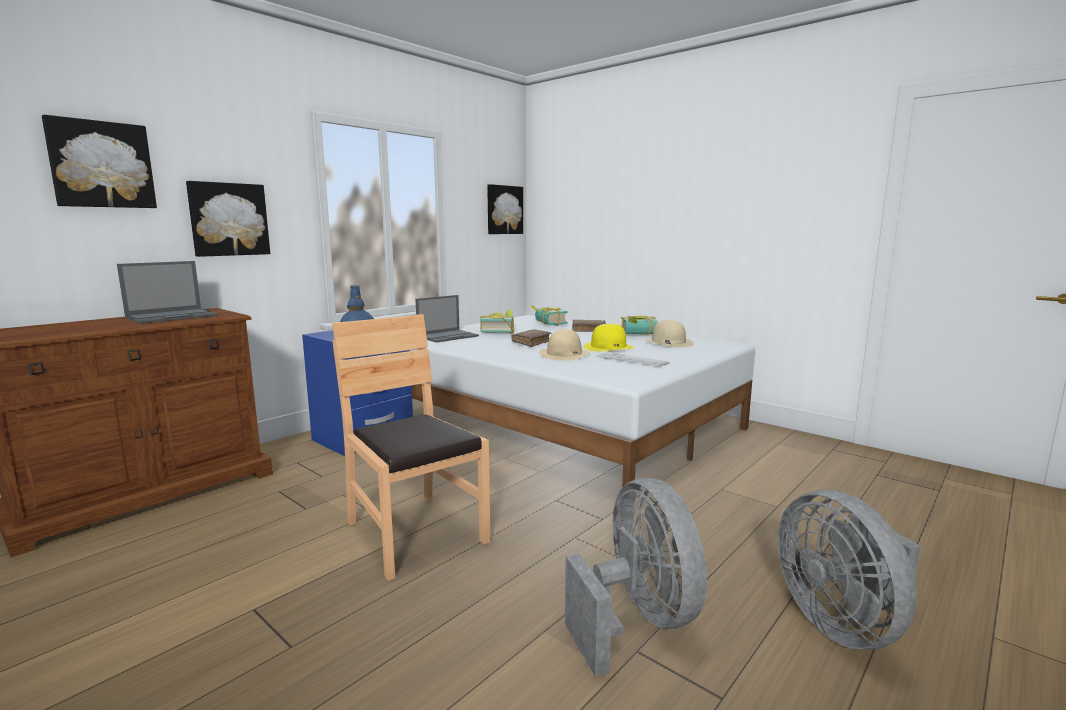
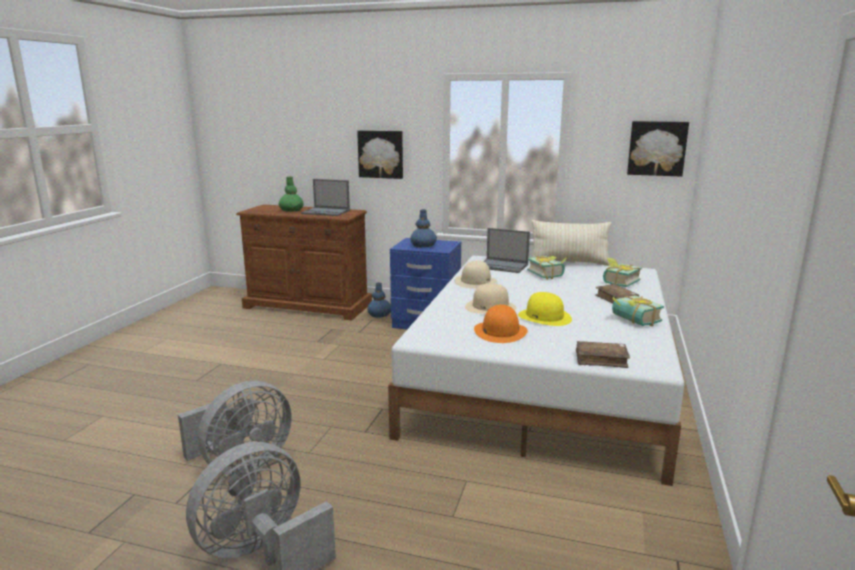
camera: 65 degrees right, 5 degrees up
(91, 325) = (291, 210): none -> green vase
(101, 165) = (320, 123): picture -> none
(289, 455) = (379, 315): none -> blue vase
(414, 533) = (307, 376): brown chair -> none
(476, 324) = (569, 263): none -> beige pillow
(531, 343) = (520, 291): brown book -> brown book (601, 360)
(632, 360) = (500, 331): keyboard -> orange hat
(668, 342) = (611, 337): beige hat -> beige hat (475, 281)

